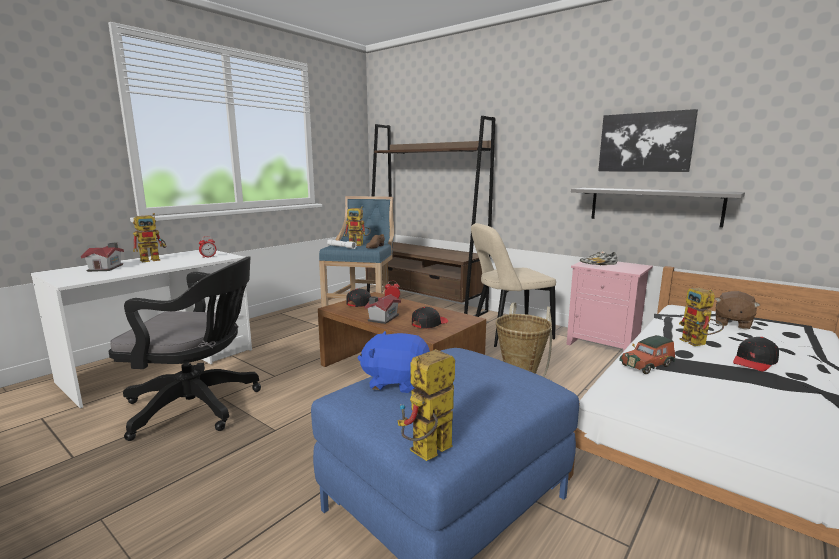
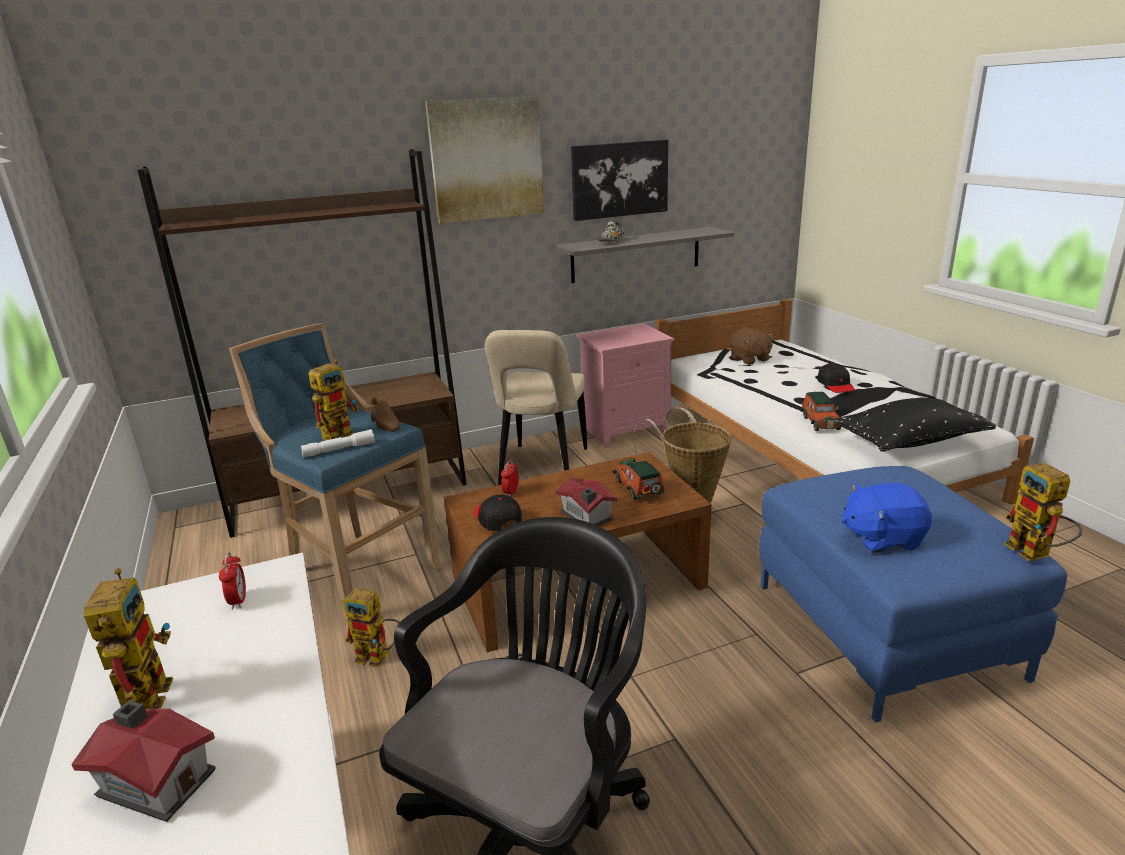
camera: 60 degrees left, 10 degrees up
(396, 381) = (881, 538): blue plush toy -> blue plush toy turned 45 degrees clockwise
(429, 324) = (639, 489): black cap -> toy car
(542, 125) = (486, 159): none -> picture
(598, 265) = (618, 340): shoe -> shoe (611, 242)
(684, 411) = (910, 442): none -> black pillow
(698, 343) = (786, 387): toy robot -> toy robot (379, 657)

